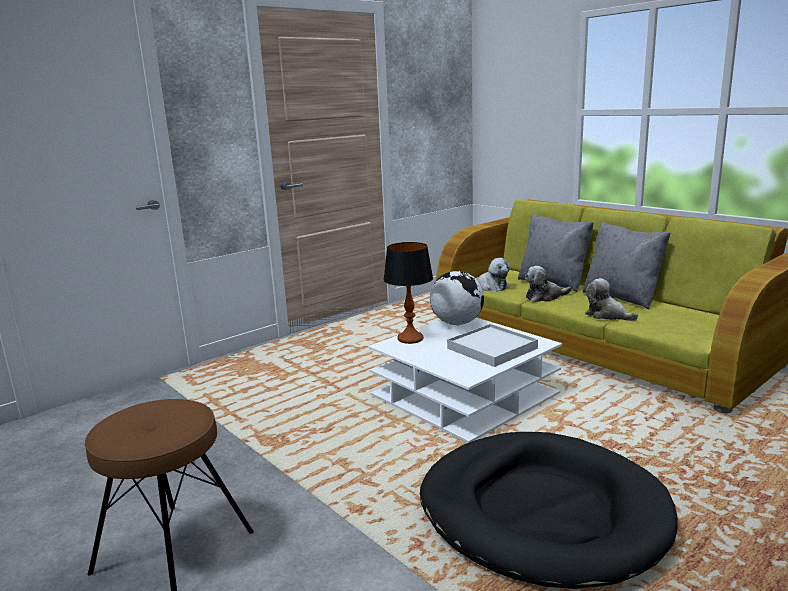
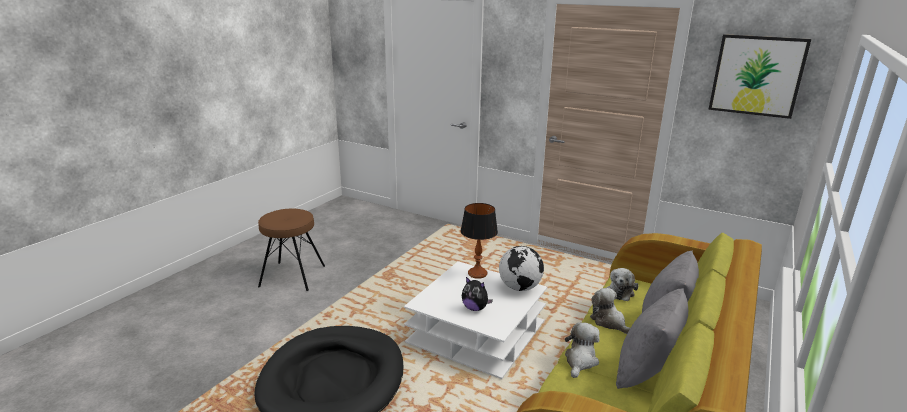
camera: 70 degrees right, 5 degrees up
(434, 77) = (757, 75): none -> picture
(492, 348) = (475, 308): white tray -> plush toy

